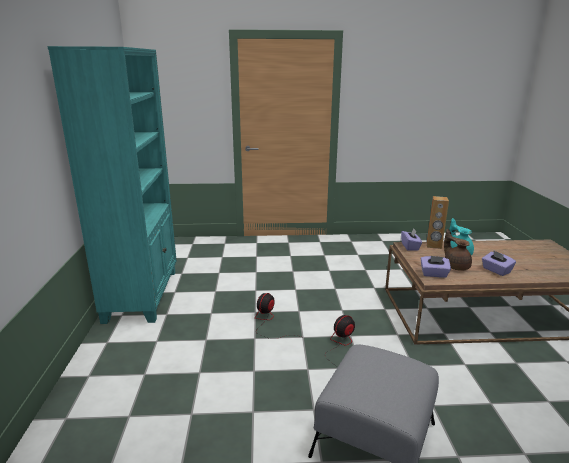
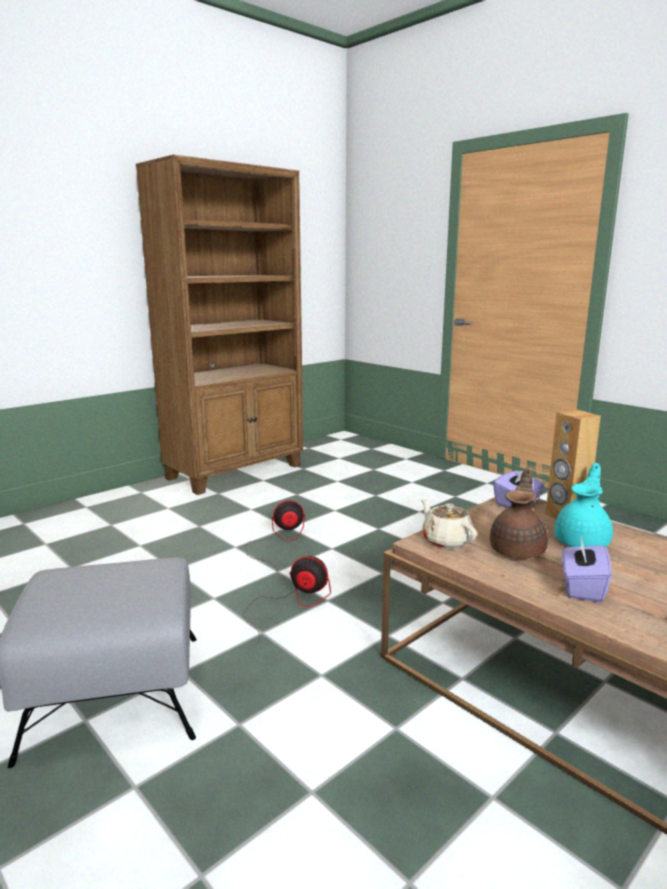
camera: 50 degrees right, 5 degrees down
(143, 294) = (236, 472): turquoise bookcase -> brown bookcase
(434, 274) = (446, 540): purple tissue box -> beige teapot

